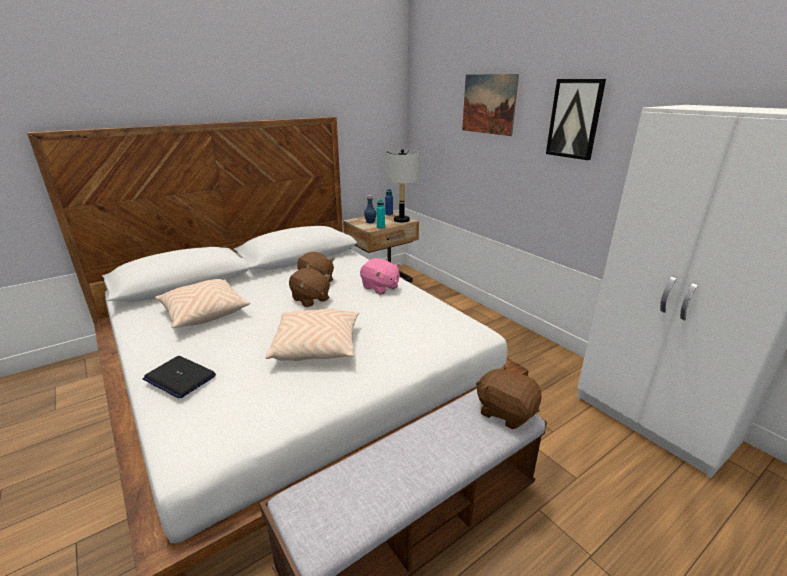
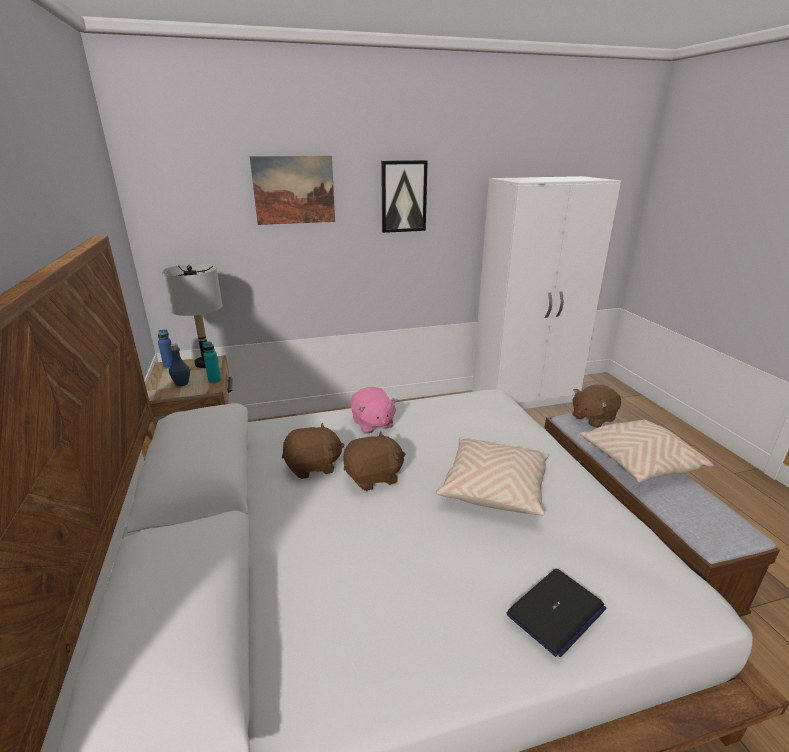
camera: 70 degrees left, 0 degrees up
(204, 313) = (352, 595): beige pillow -> beige pillow (638, 462)
(380, 287) = (372, 424): pink plush toy -> pink plush toy turned 90 degrees clockwise

